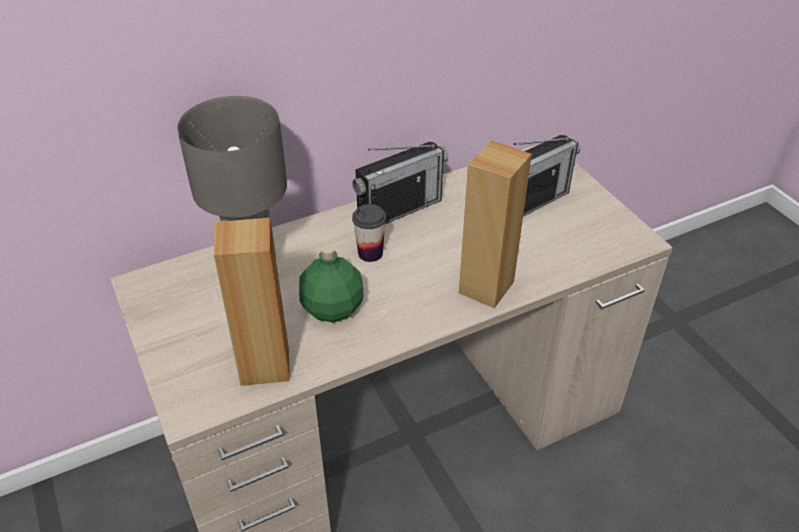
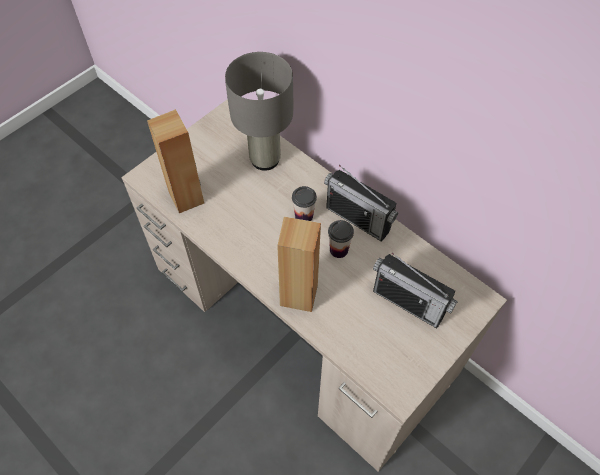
camera: 70 degrees right, 15 degrees up
(333, 308) = (244, 214): green bottle -> none
(436, 236) = (339, 250): none -> cup

